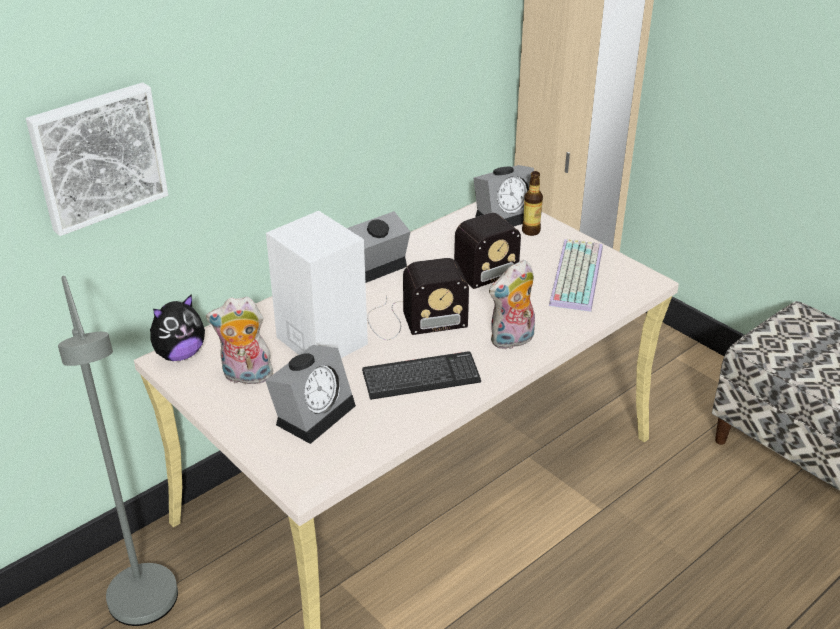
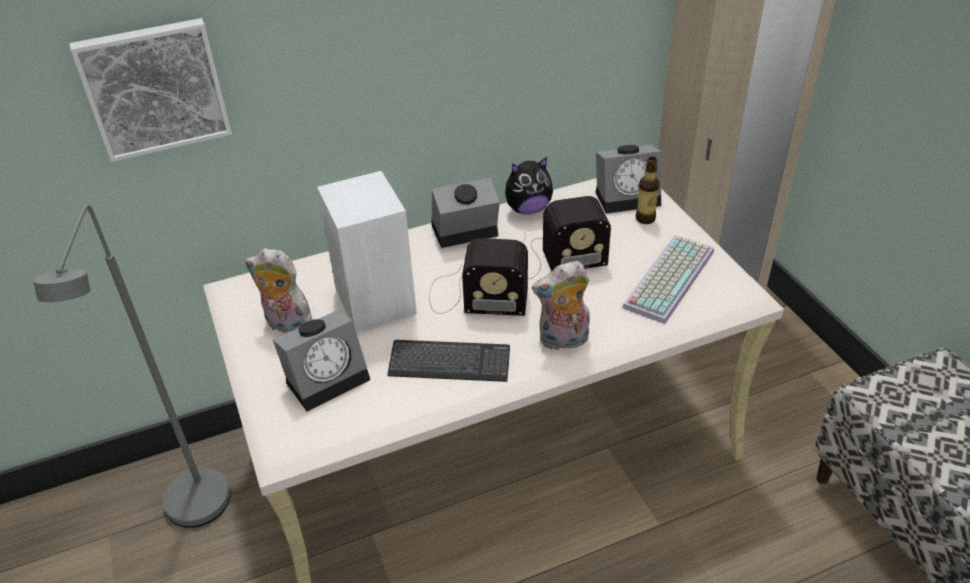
camera: 20 degrees right, 5 degrees up
(180, 354) = (241, 288): plush toy -> plush toy (527, 209)

